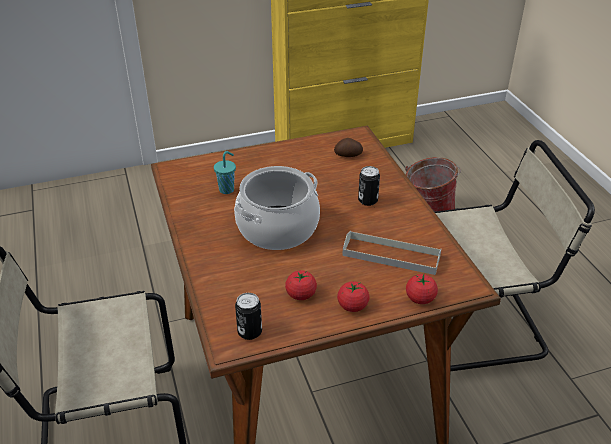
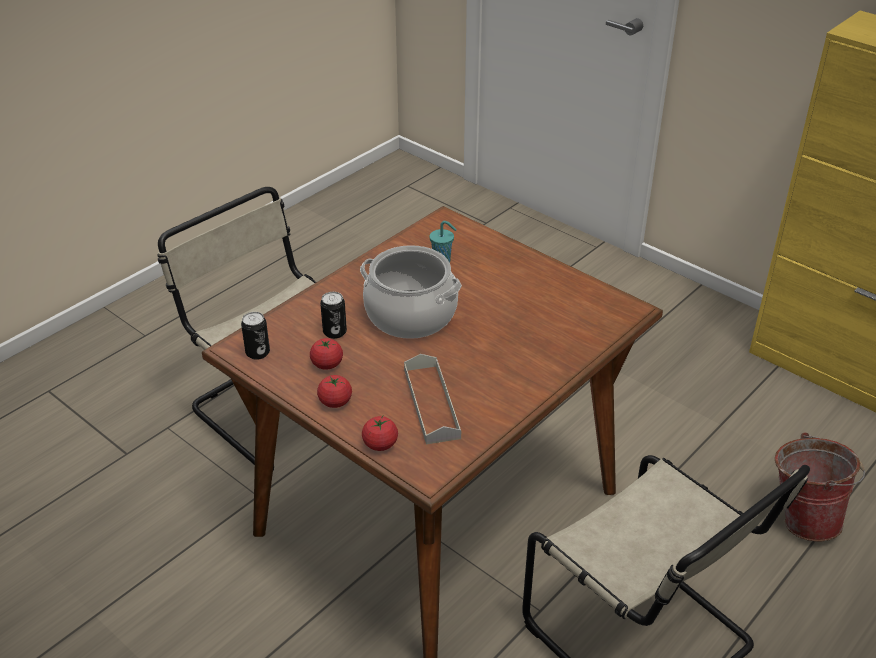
camera: 60 degrees right, 0 degrees up
(348, 155) = (581, 315): potato -> none
(368, 200) = (511, 357): can -> can (334, 332)

